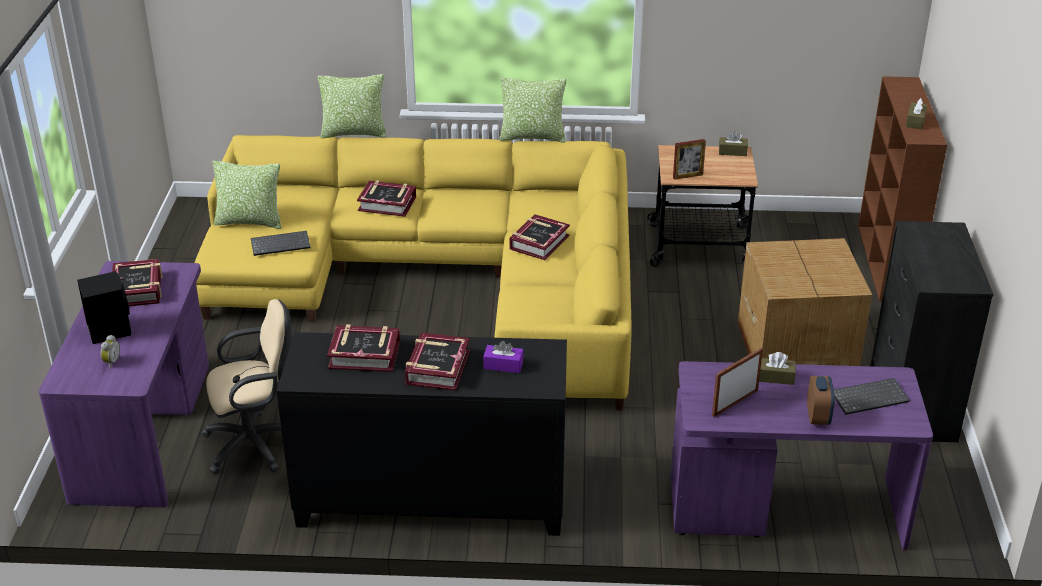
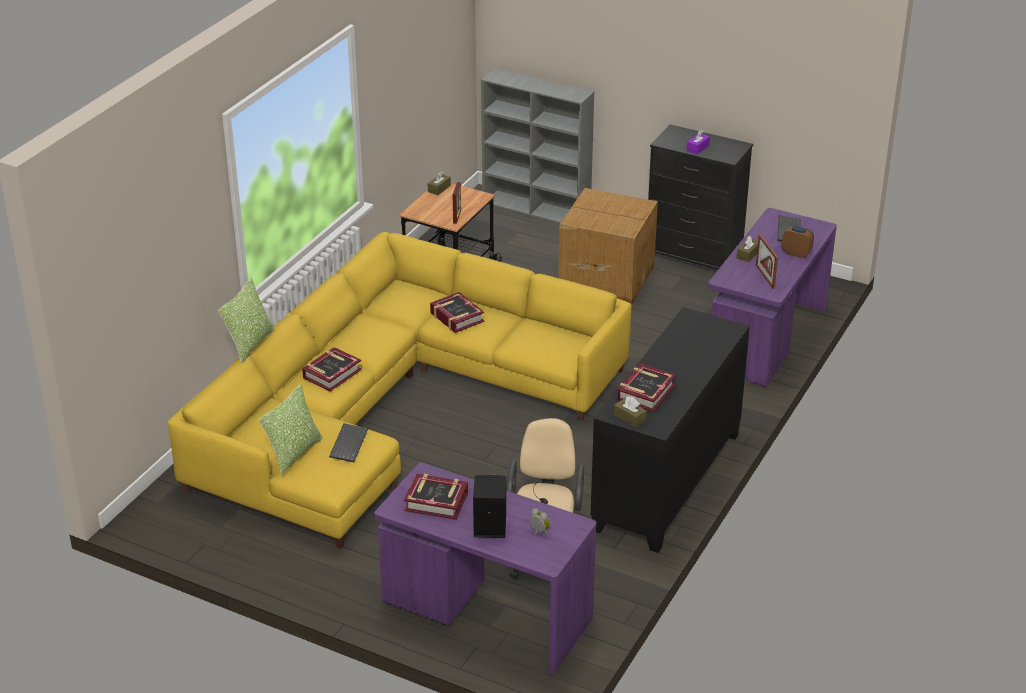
camera: 65 degrees left, 0 degrees up
(437, 368) = (682, 366): book -> none
(503, 365) = (696, 339): purple tissue box -> purple tissue box (697, 148)
(532, 137) = (344, 261): pillow -> none
(886, 264) = (537, 209): brown bookcase -> grey bookcase
(915, 121) = (555, 90): brown tissue box -> brown tissue box (629, 417)

